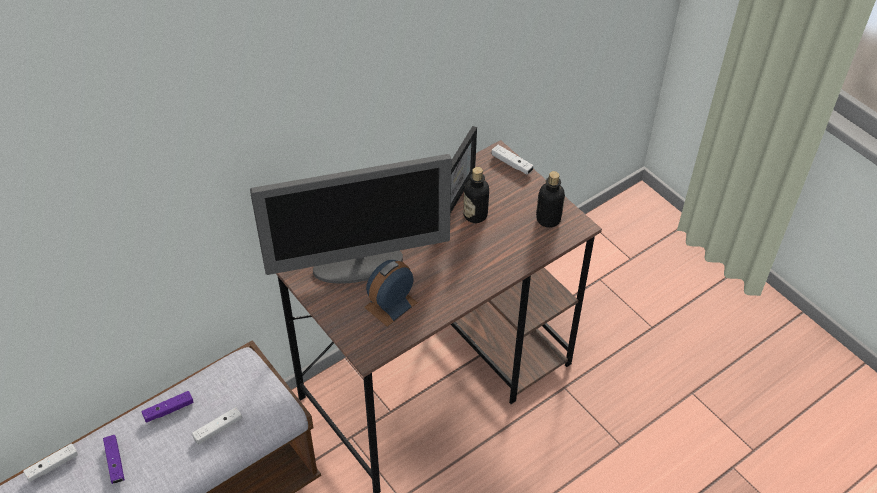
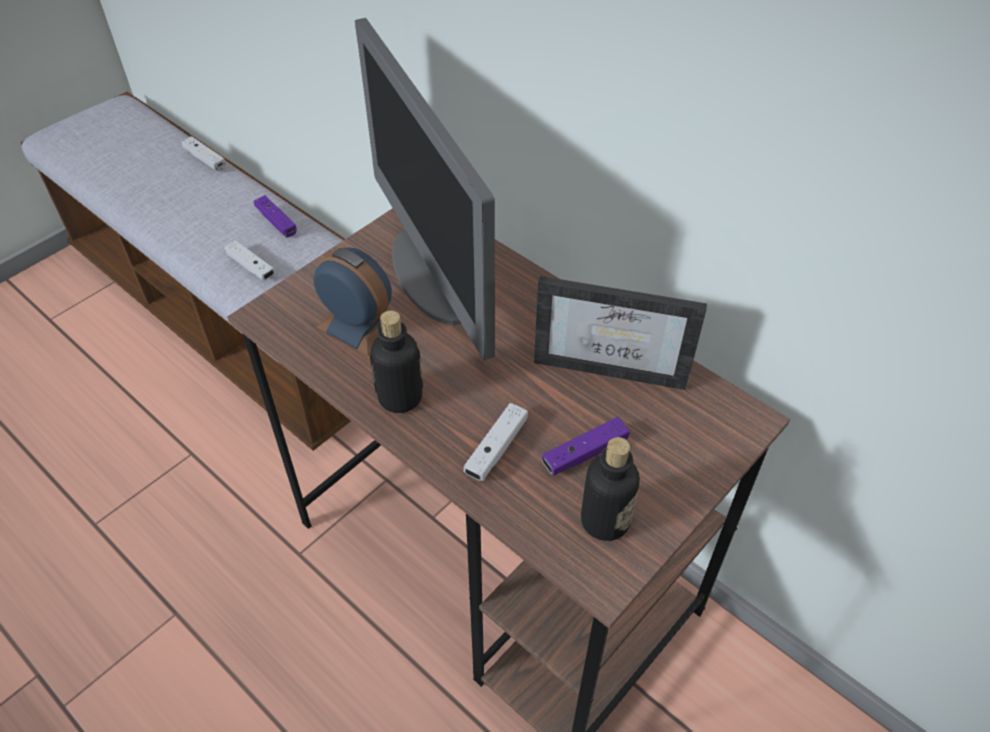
camera: 80 degrees right, 0 degrees up
(115, 462) = (206, 198): purple game controller -> purple game controller (585, 453)
(475, 215) = (579, 404): bottle -> bottle (400, 397)
(511, 164) = (731, 443): white game controller -> white game controller (496, 448)

